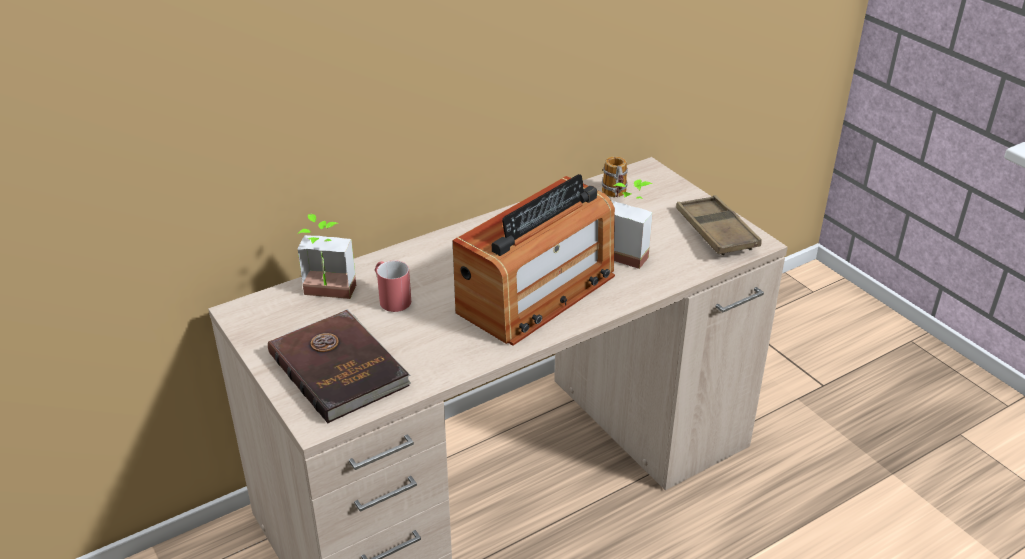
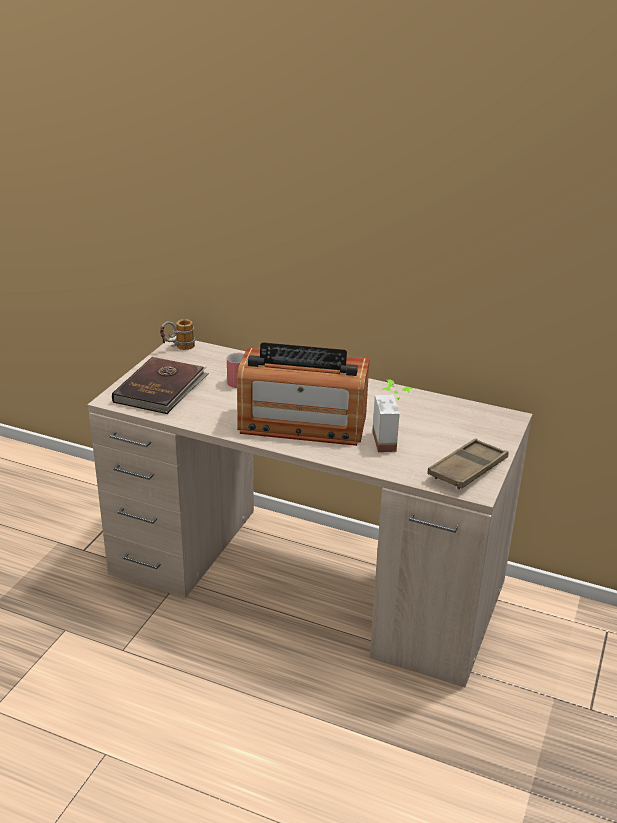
camera: 55 degrees right, 5 degrees down
(327, 295) = (220, 361): potted plant -> none
(615, 197) = (454, 416): mug -> mug (178, 348)

